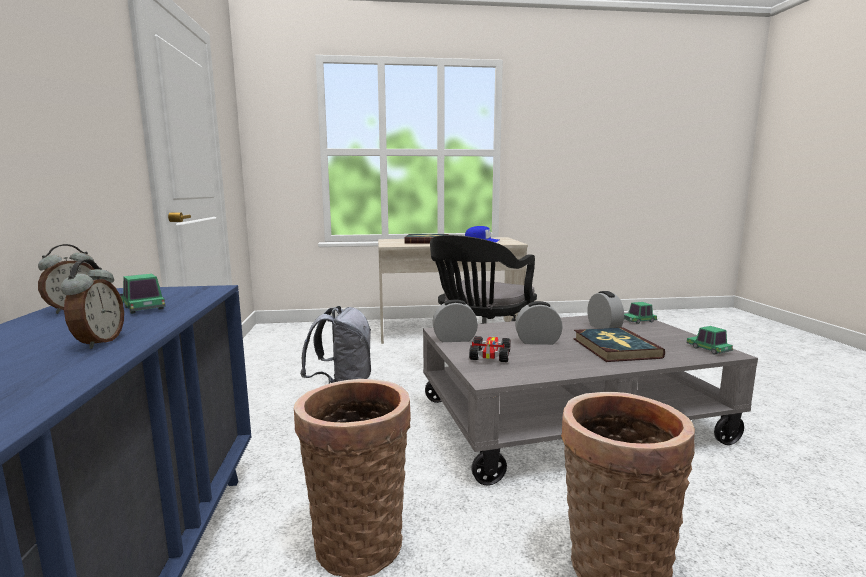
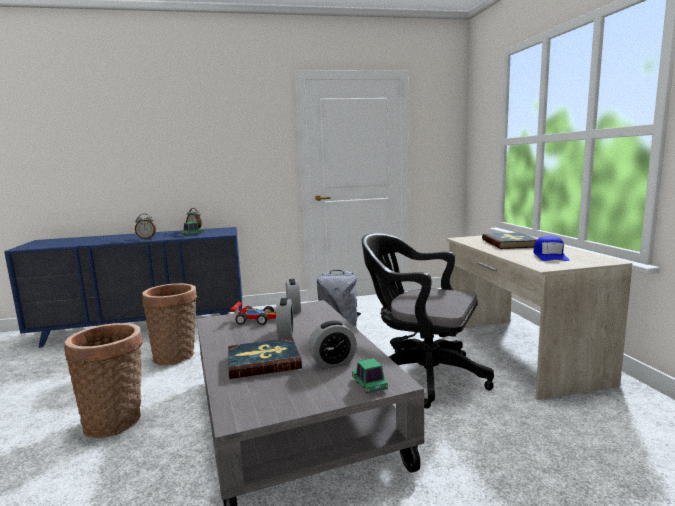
camera: 85 degrees right, 0 degrees up
(708, 349) = (251, 410): toy car -> none

